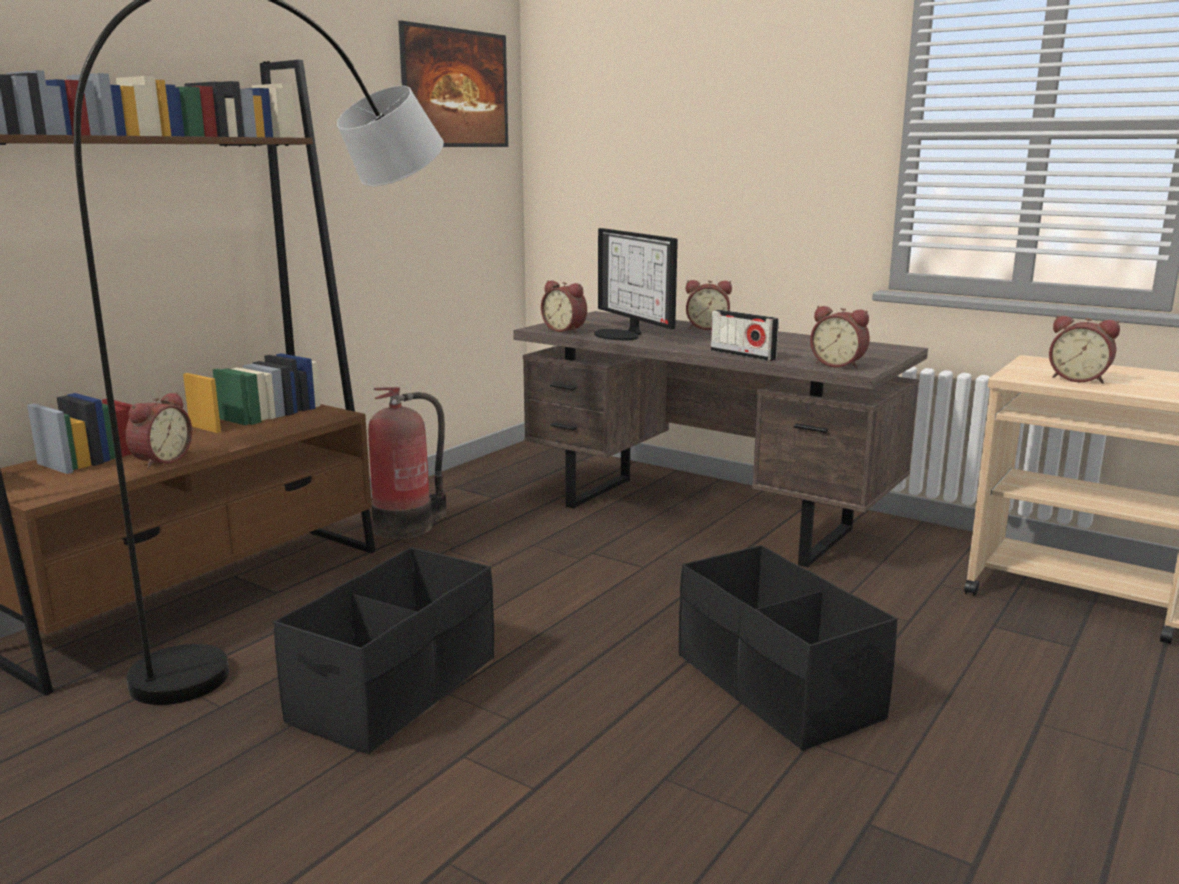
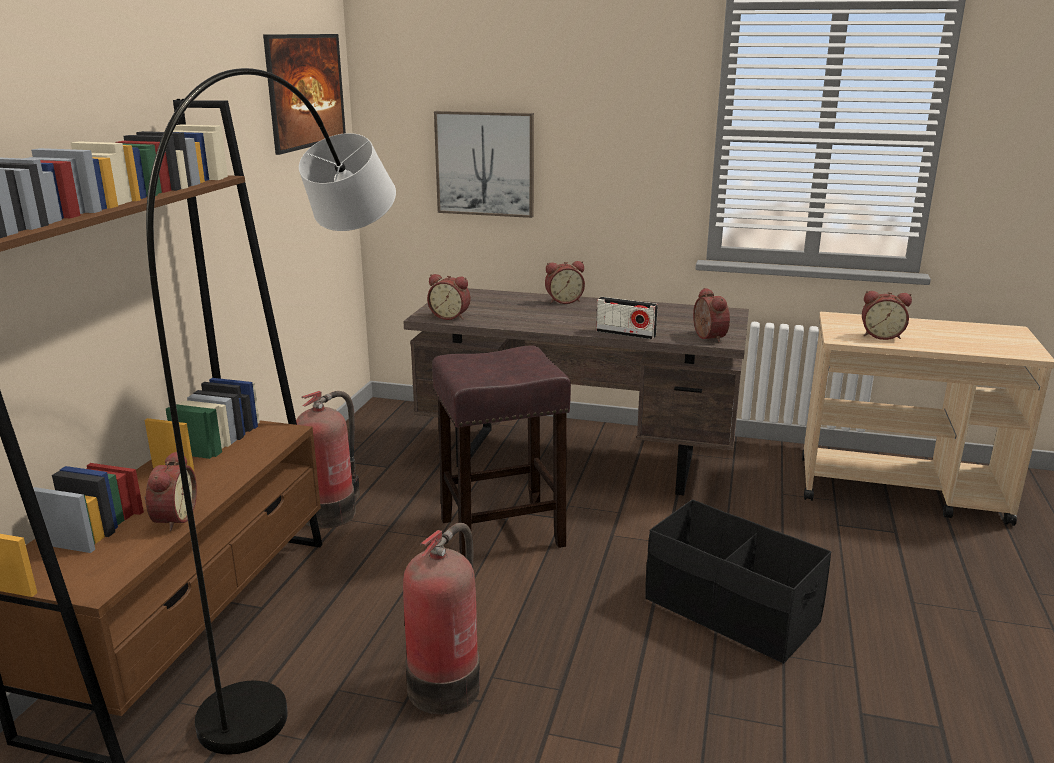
camera: 20 degrees left, 5 degrees up
(396, 689) = (447, 683): black storage box -> fire extinguisher
(563, 569) = (500, 533): none -> brown stool
(622, 335) = (505, 318): monitor -> none
(647, 175) = (485, 163): none -> picture
(839, 364) = (706, 337): alarm clock -> alarm clock turned 120 degrees counterclockwise

